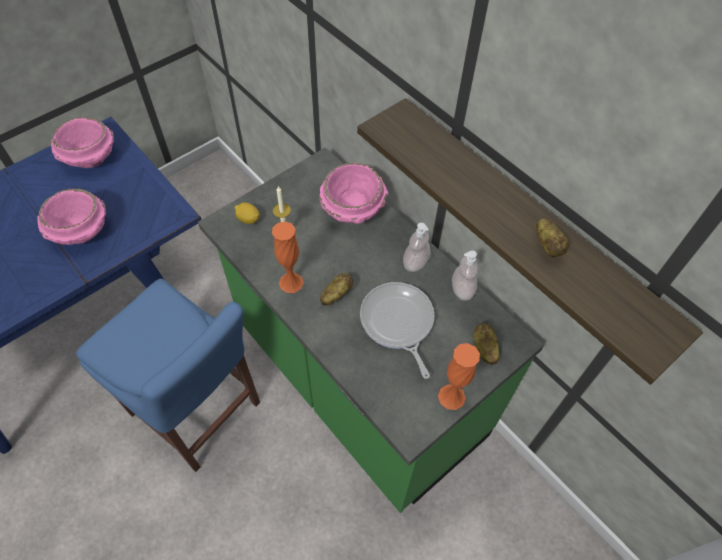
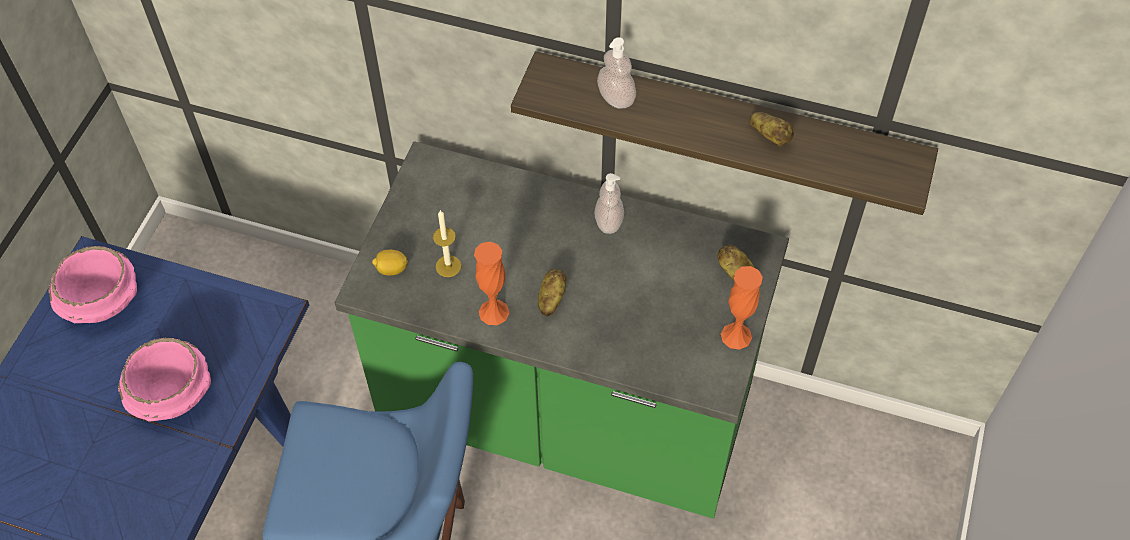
camera: 30 degrees left, 0 degrees up
(353, 209) = (500, 197): pink bowl -> none
(397, 323) = (635, 293): frying pan -> none
(462, 289) = (675, 224): soap dispenser -> soap dispenser (616, 98)

